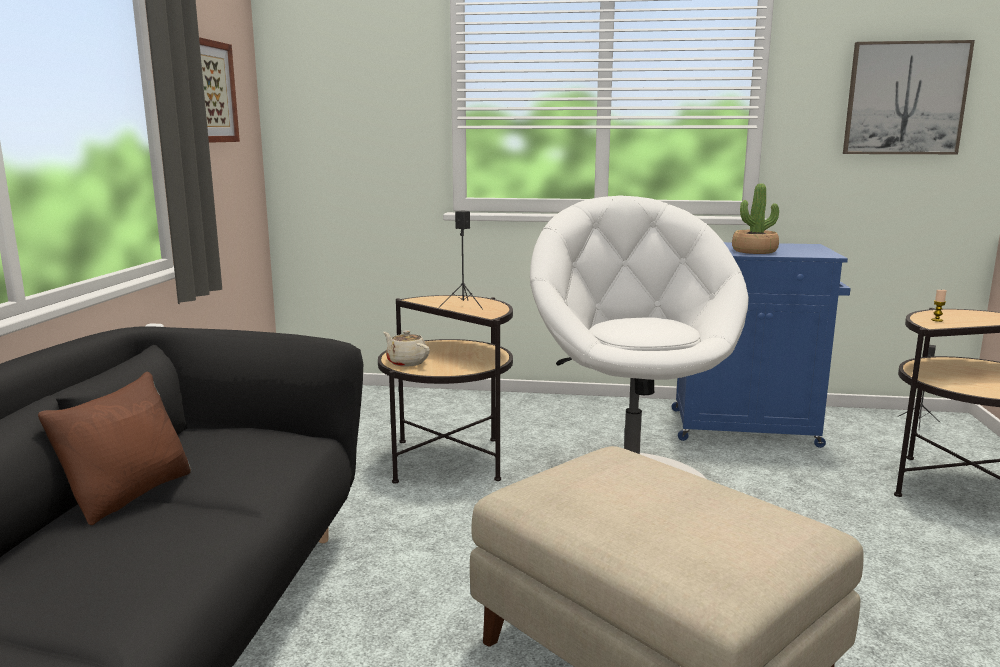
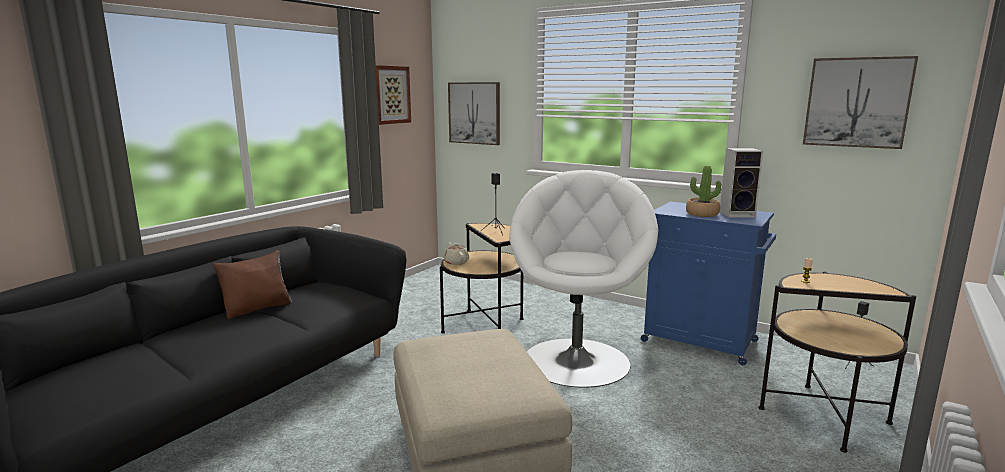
camera: 25 degrees right, 0 degrees up
(342, 127) = (474, 113): none -> picture
(792, 248) = (738, 214): none -> speaker

